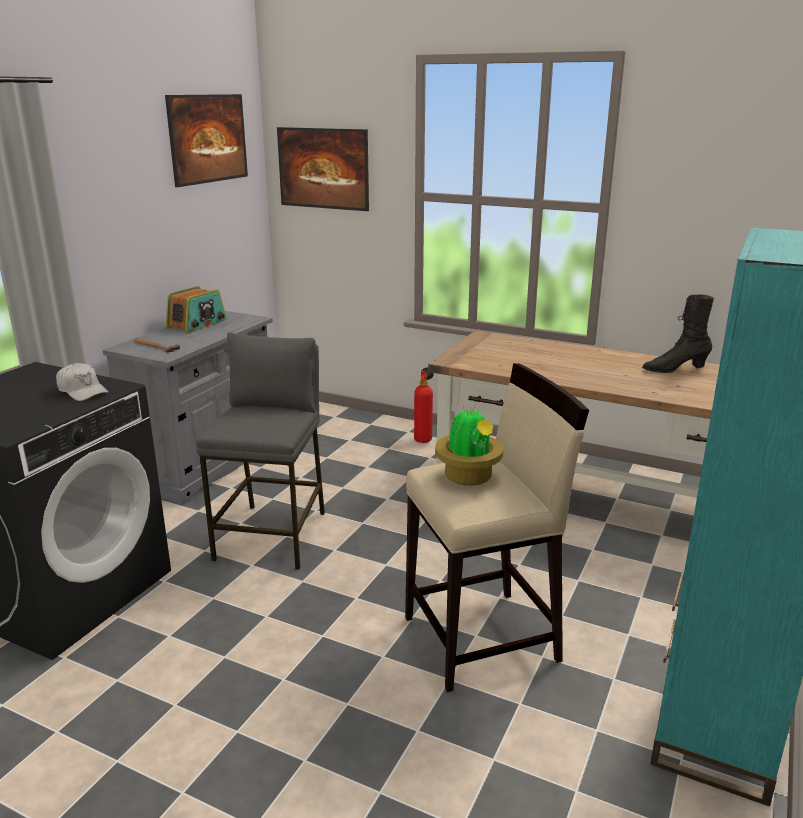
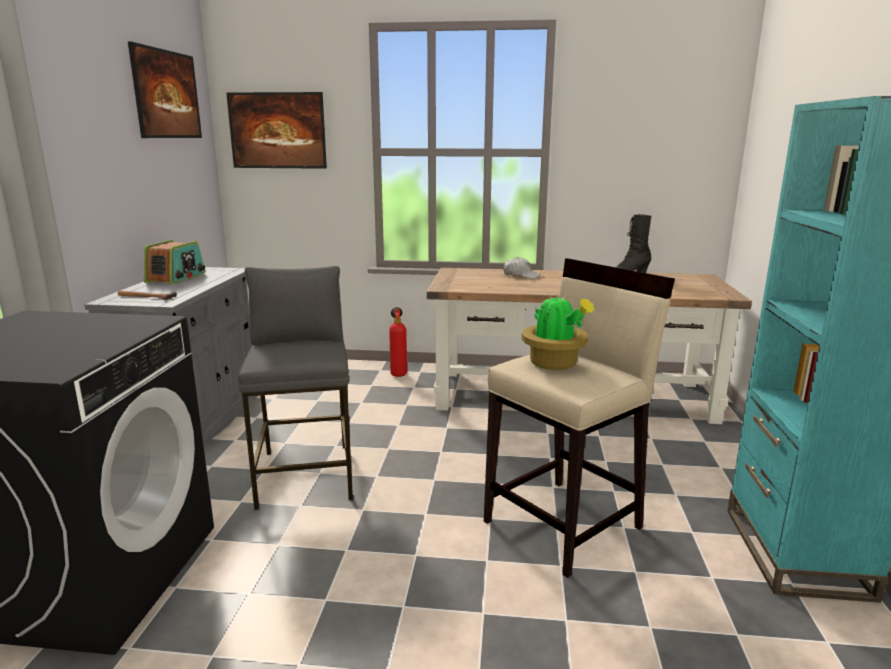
camera: 20 degrees left, 5 degrees down
(82, 391) = (114, 327): white cap -> white cap (521, 275)

